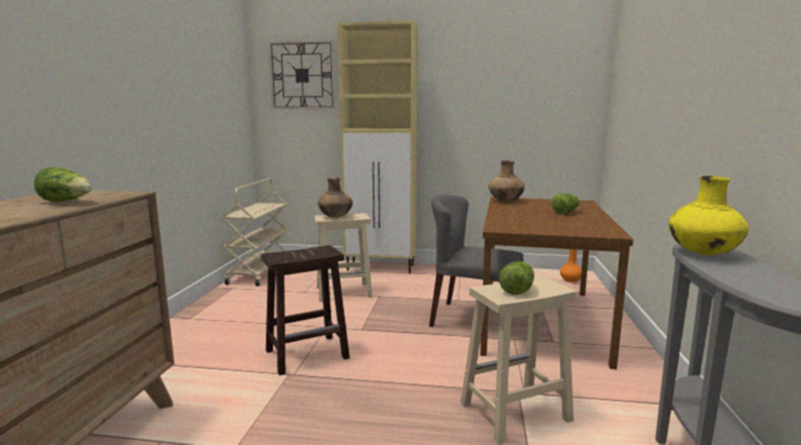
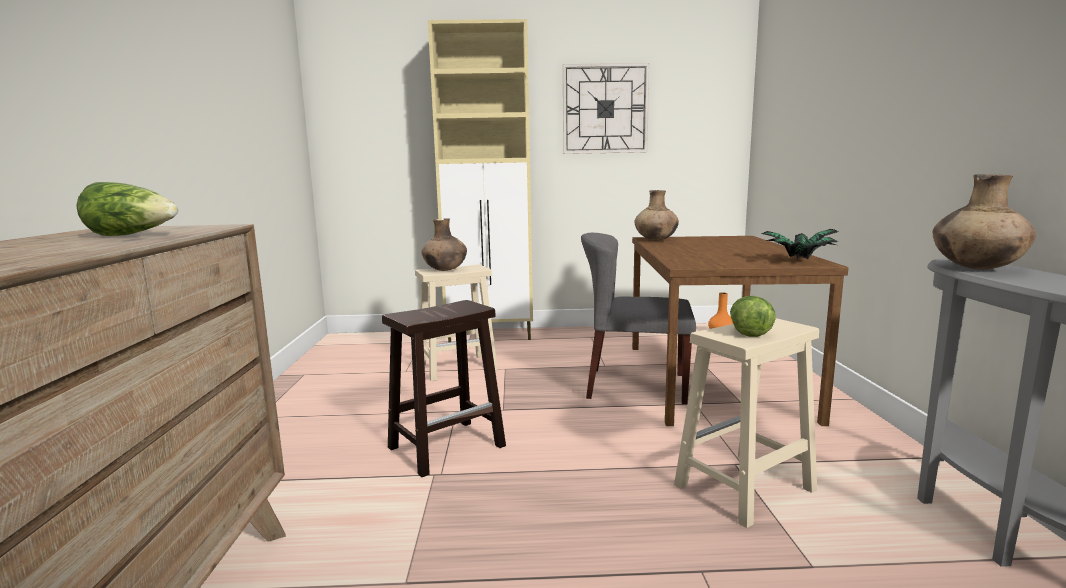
camera: 10 degrees left, 0 degrees up
(259, 272) = (333, 352): beige cart -> none
(302, 75) = (375, 92): wall clock -> wall clock (605, 109)
(565, 212) = (738, 247): lettuce -> none
(597, 230) = (797, 261): none -> potted plant
(702, 253) = (976, 268): yellow vase -> brown vase

